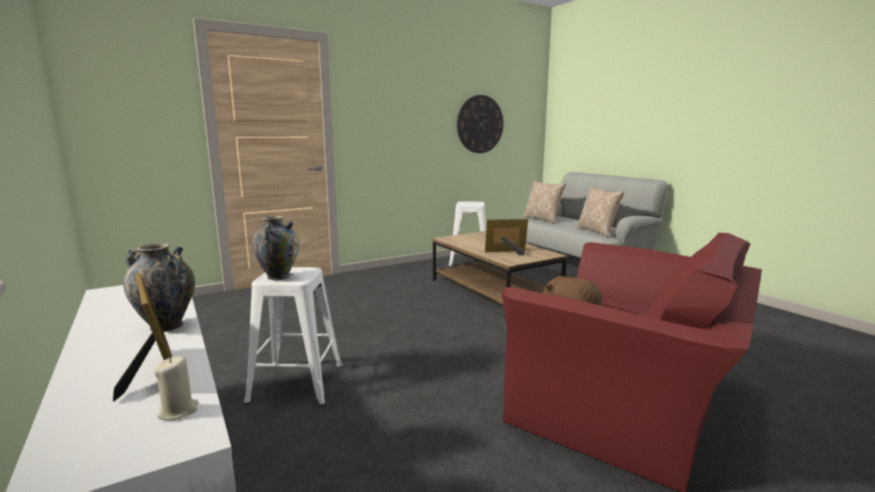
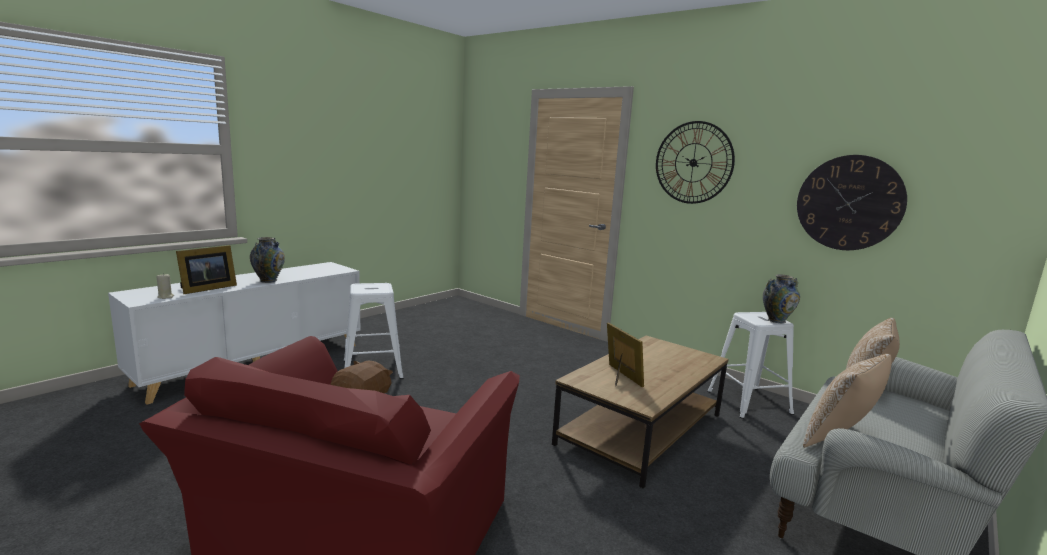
camera: 70 degrees right, 0 degrees up
(278, 276) = (364, 286): vase -> vase (776, 320)
(390, 102) = (693, 162): none -> wall clock

